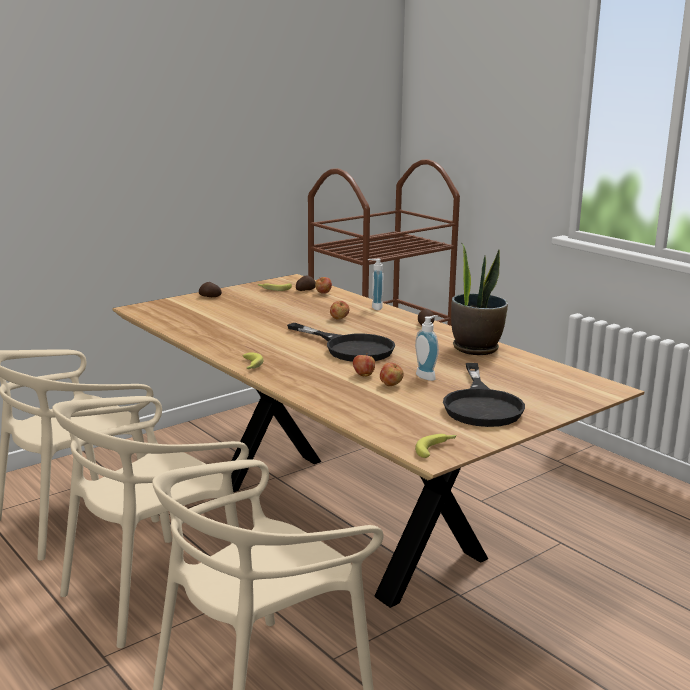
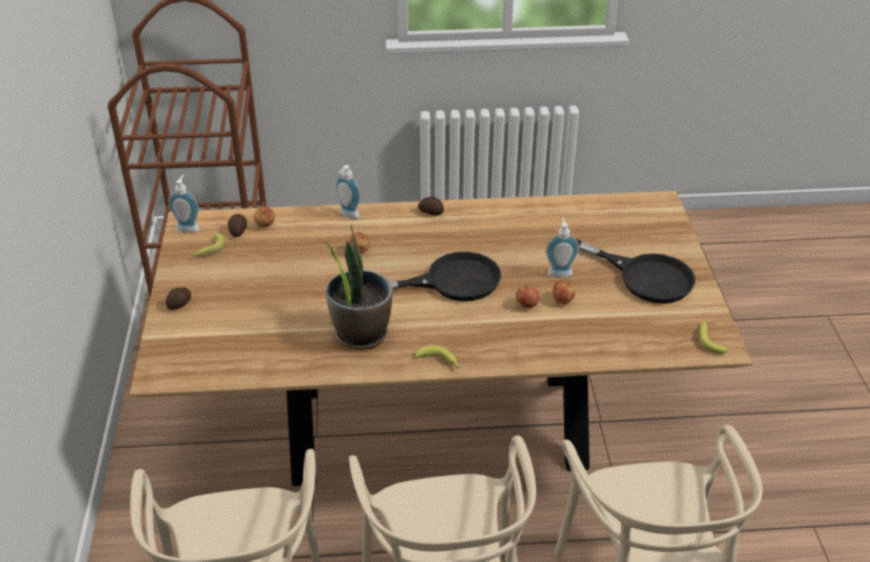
camera: 55 degrees left, 20 degrees up
(288, 280) = (188, 228): none -> soap dispenser
(476, 348) = (518, 216): potted plant -> potted plant (360, 333)

